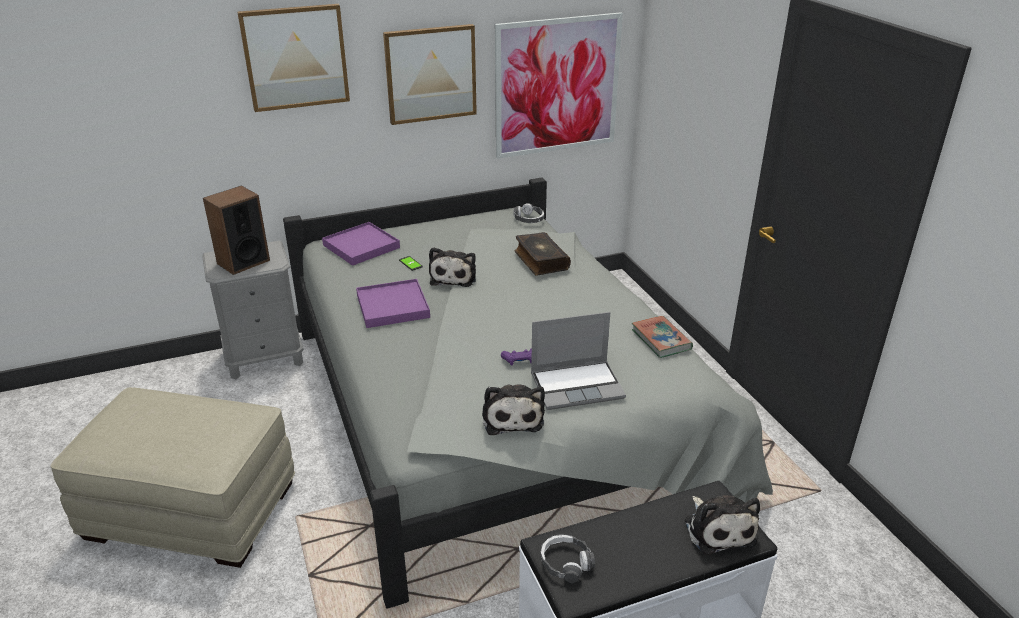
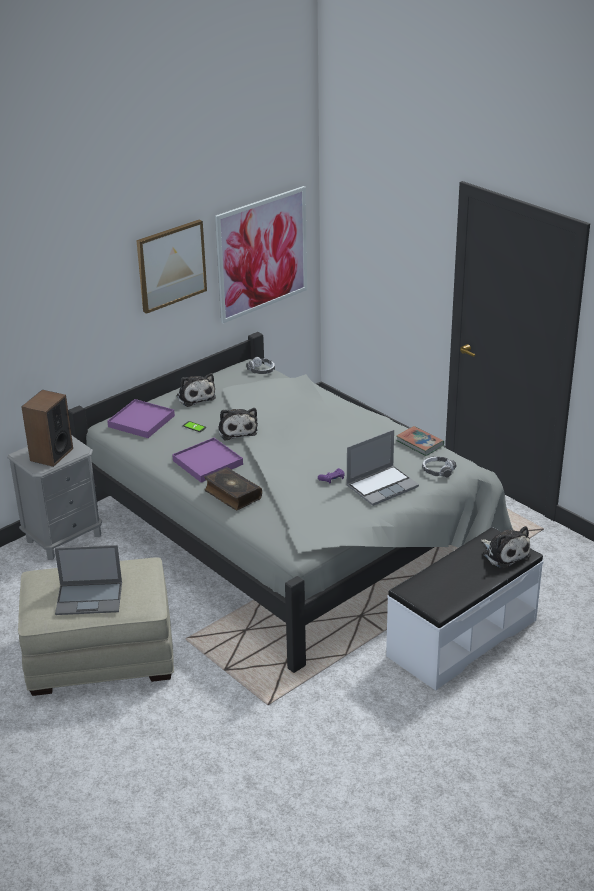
camera: 20 degrees left, 0 degrees up
(155, 441) = (90, 598): none -> laptop
(295, 57) = (74, 274): picture -> none
(512, 416) = (352, 515): plush toy -> plush toy (195, 396)
(540, 260) = (297, 403): book -> book (232, 494)
(566, 563) = (424, 594): headphones -> headphones (438, 470)

